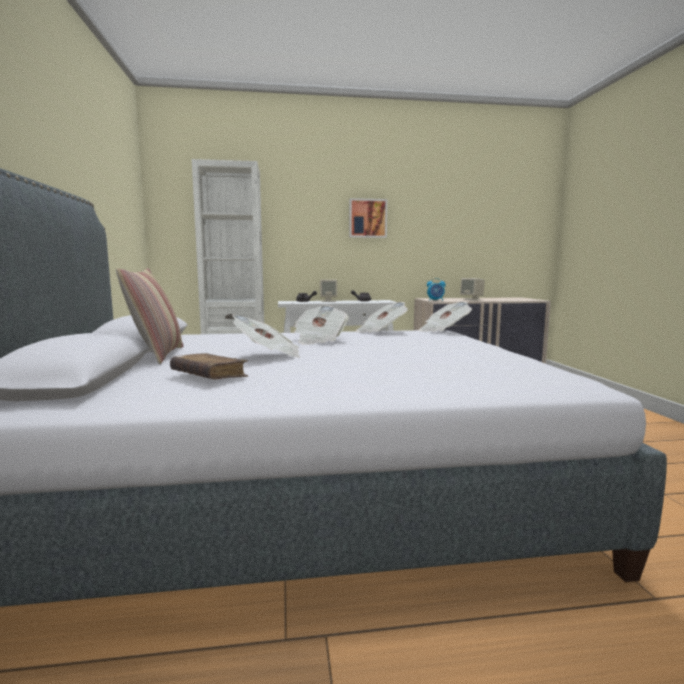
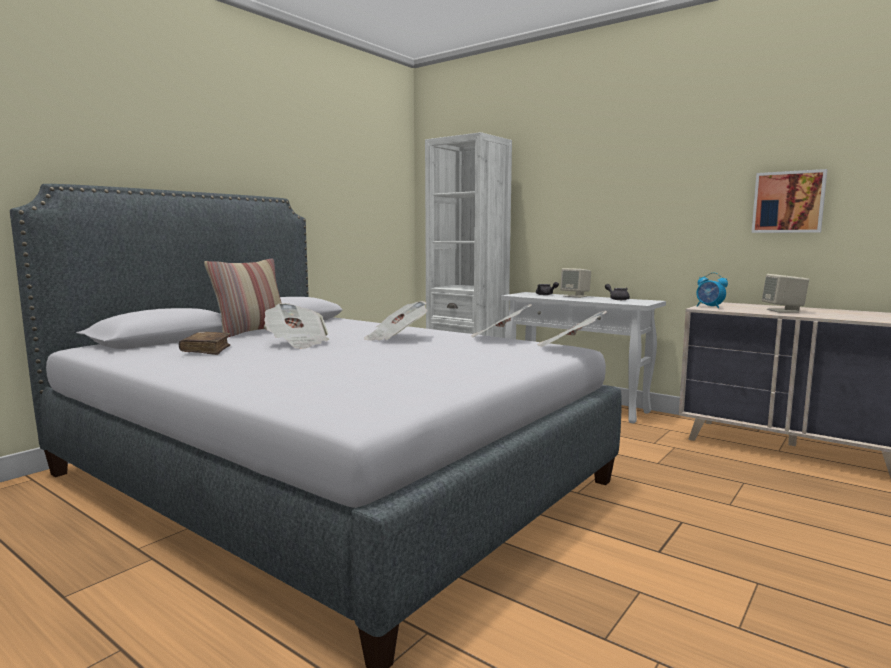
camera: 45 degrees right, 0 degrees up
(367, 218) = (642, 184): picture -> picture (788, 202)

